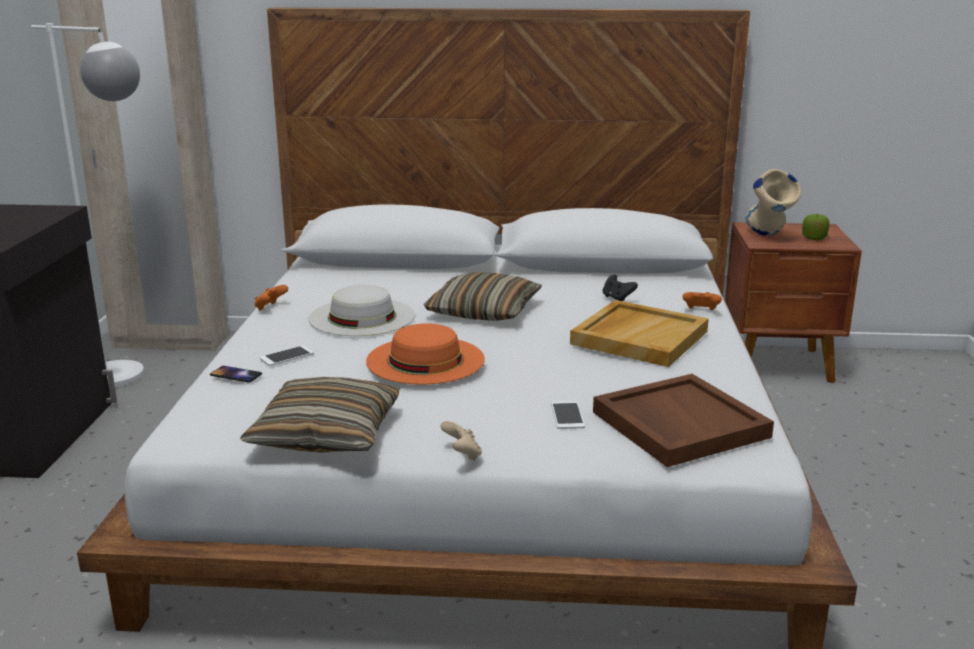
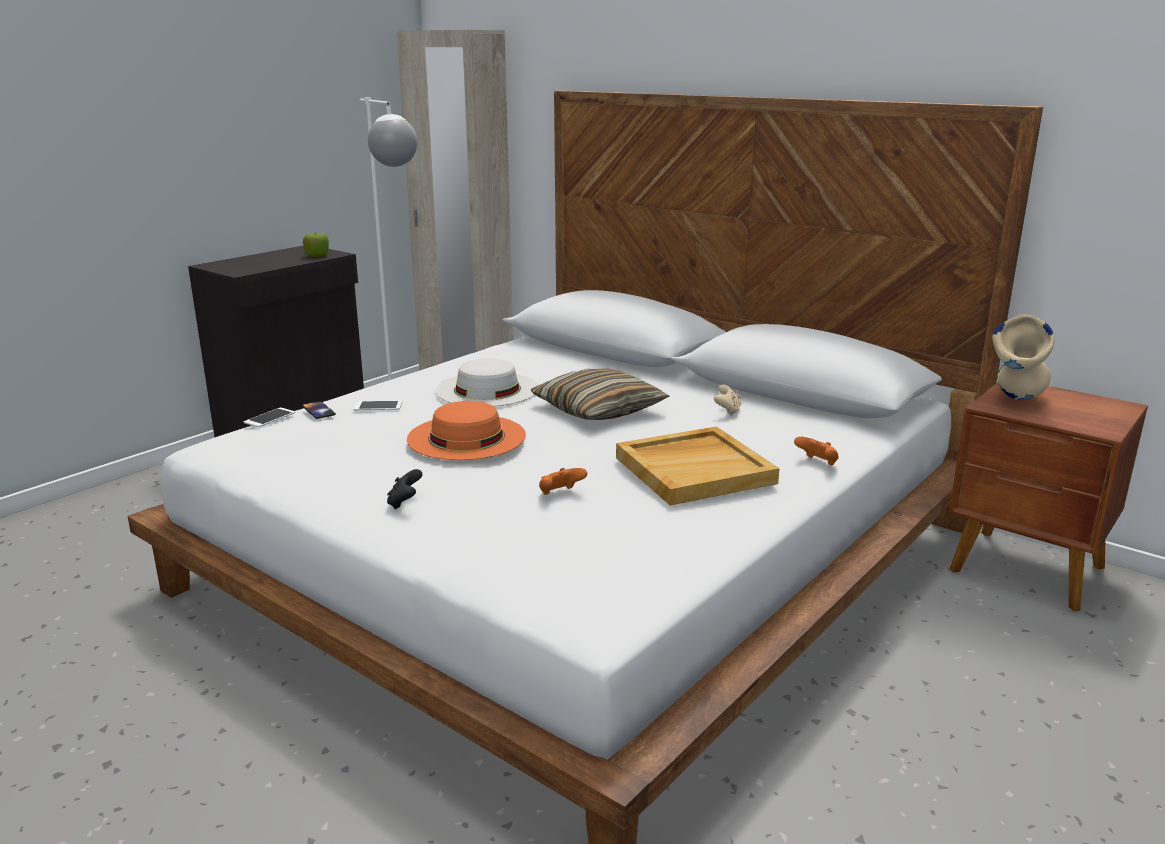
camera: 35 degrees right, 0 degrees up
(270, 308) = (439, 366): orange game controller -> orange game controller (560, 494)
(326, 433) = (299, 473): pillow -> none
(462, 455) = (357, 522): beige game controller -> beige game controller (727, 411)
(567, 415) = (497, 519): phone -> phone (269, 418)
(617, 299) = (747, 429): black game controller -> black game controller (405, 503)
(678, 424) = (577, 560): brown tray -> none
(814, 238) = (1078, 414): apple -> apple (317, 255)

